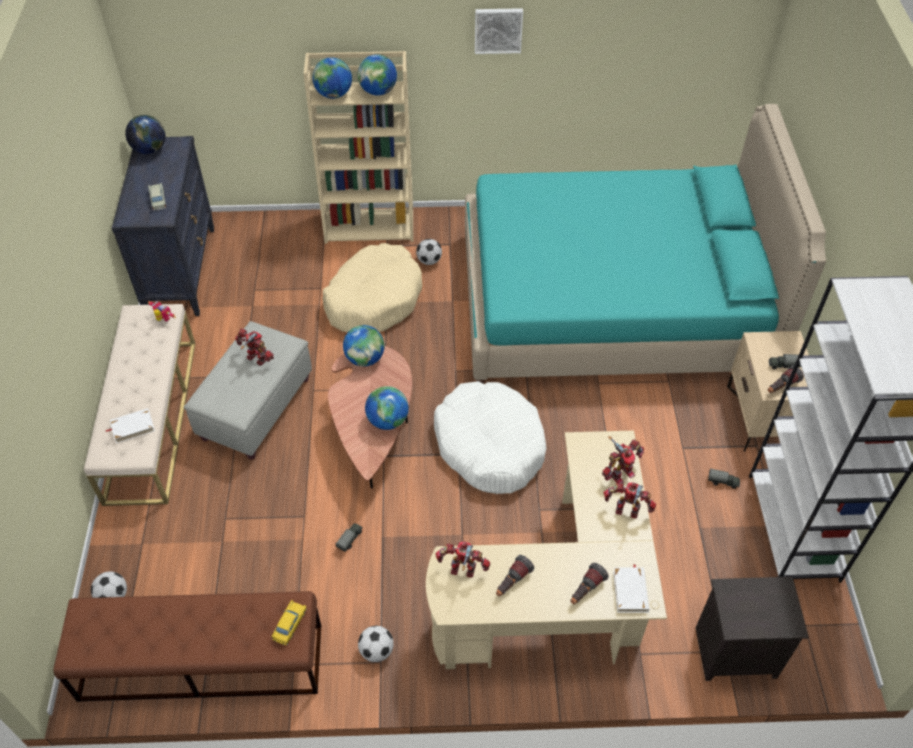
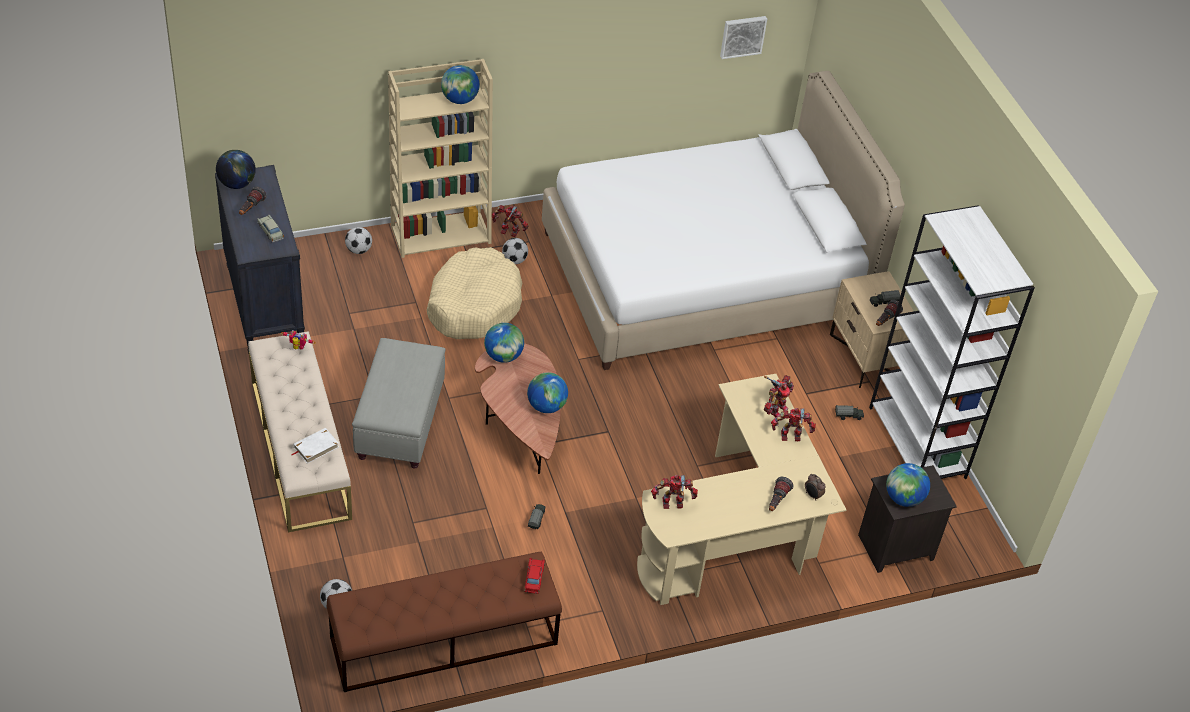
camera: 20 degrees left, 5 degrees down
(257, 359) = (405, 370): toy robot -> toy robot (509, 232)
(289, 625) = (534, 578): yellow toy car -> red toy car
(334, 94) = (418, 108): globe -> globe (903, 498)
(376, 651) = (595, 602): football -> football (358, 250)
(489, 445) = (634, 419): white dog bed -> none
(498, 29) = (569, 30): picture -> picture (742, 36)
(512, 582) = (716, 506): flashlight -> flashlight (251, 209)
(612, 304) = (704, 276): turquoise bed -> white bed
(630, 591) = (812, 495): white book -> alarm clock

